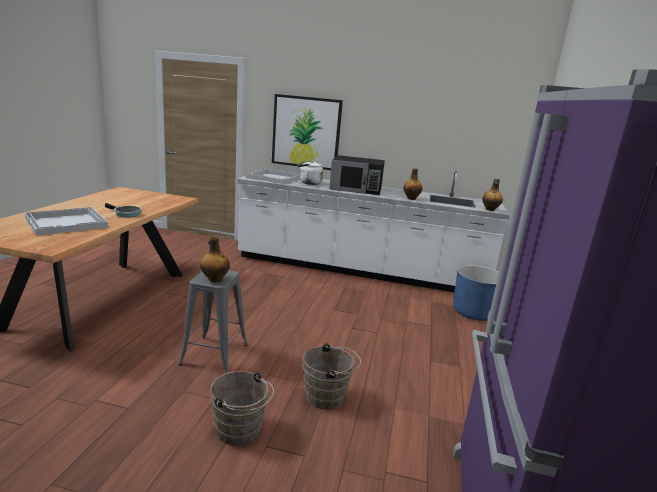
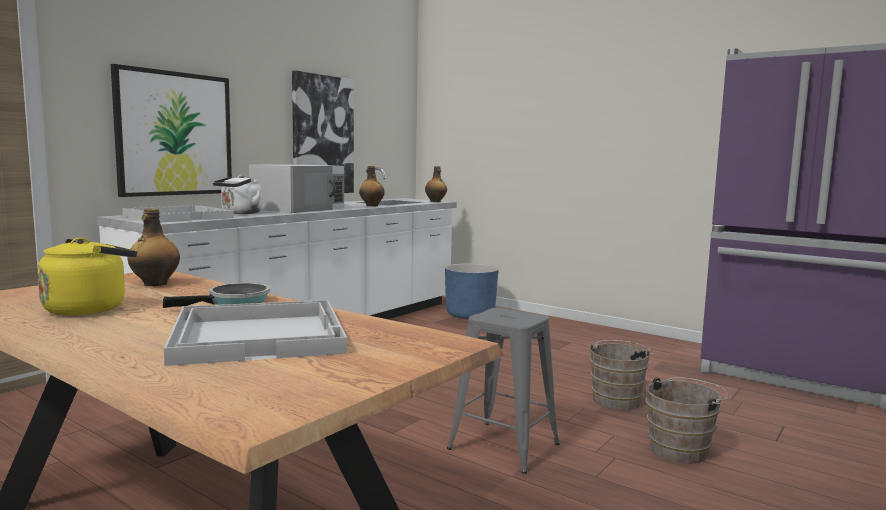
camera: 65 degrees left, 10 degrees down
(109, 201) = (90, 308): none -> yellow kettle
(214, 279) = (521, 317): bottle -> bottle (154, 284)
(356, 188) = (299, 208): black microwave -> white microwave
(419, 141) = (322, 135): none -> picture

